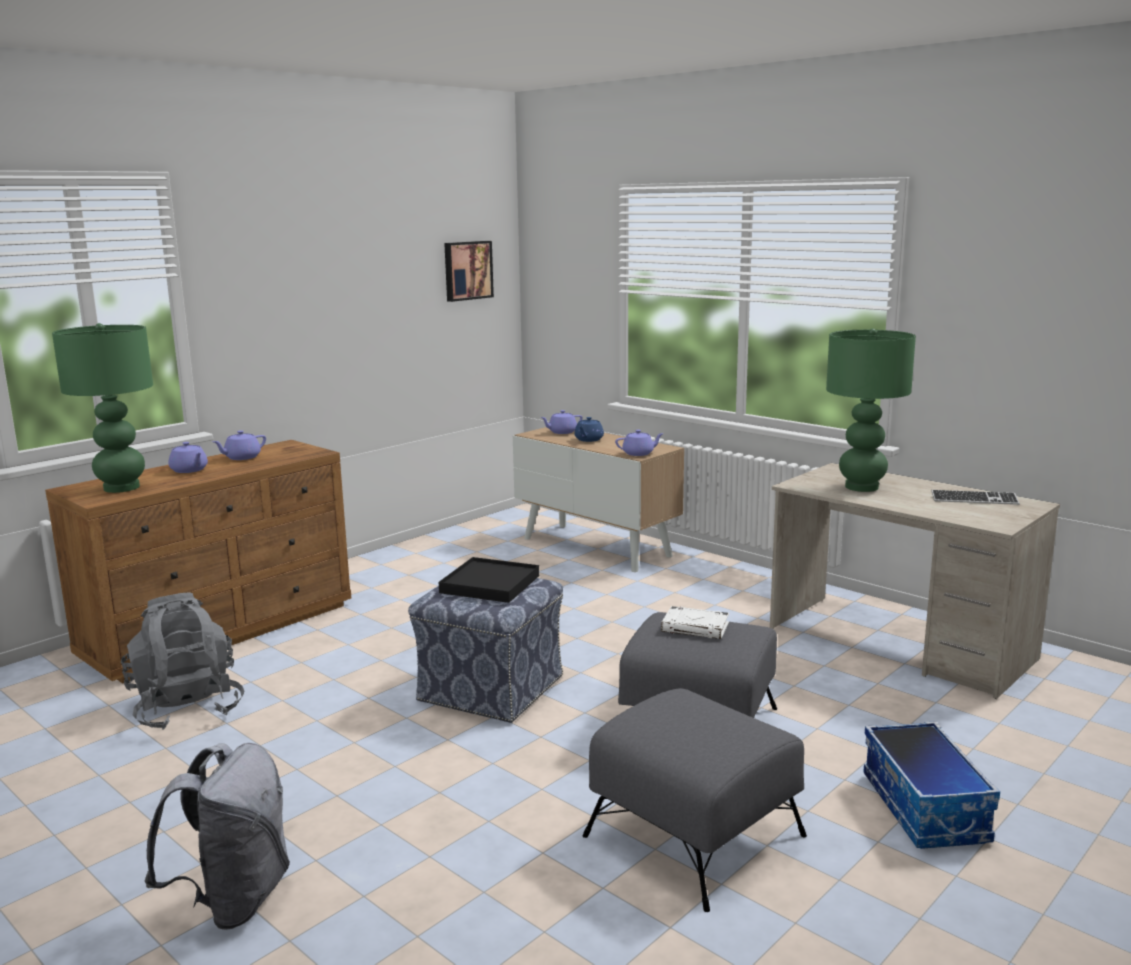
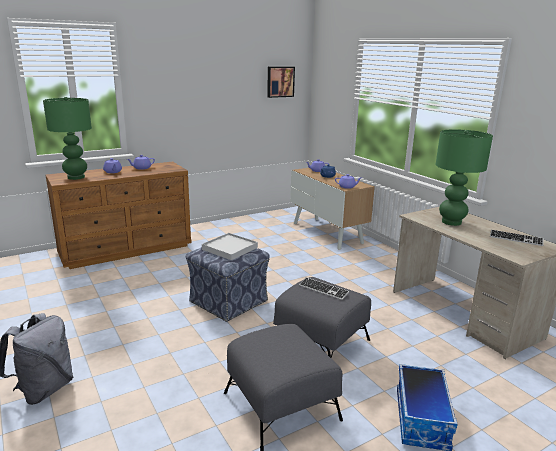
camera: 15 degrees right, 5 degrees up
(187, 708) = (87, 286): grey backpack -> none
(490, 584) = (230, 248): black tray -> white tray
(696, 627) = (323, 289): white book -> keyboard

